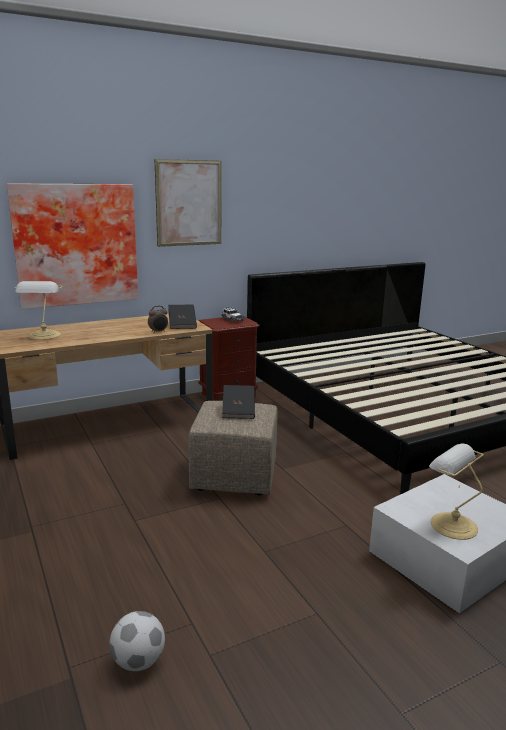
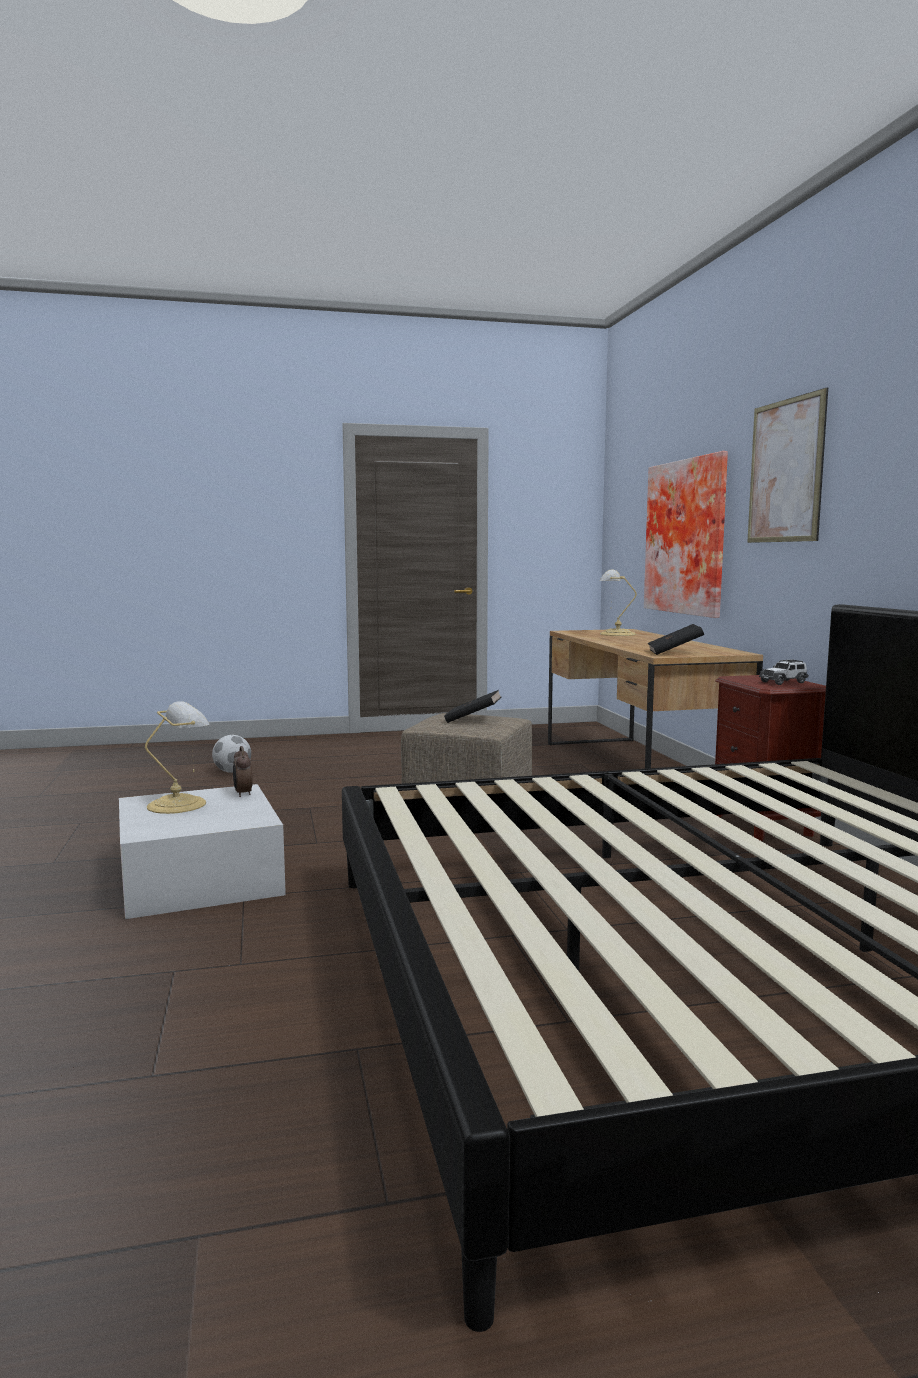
camera: 105 degrees right, 10 degrees down
(158, 332) = (634, 648): alarm clock -> alarm clock (242, 794)

